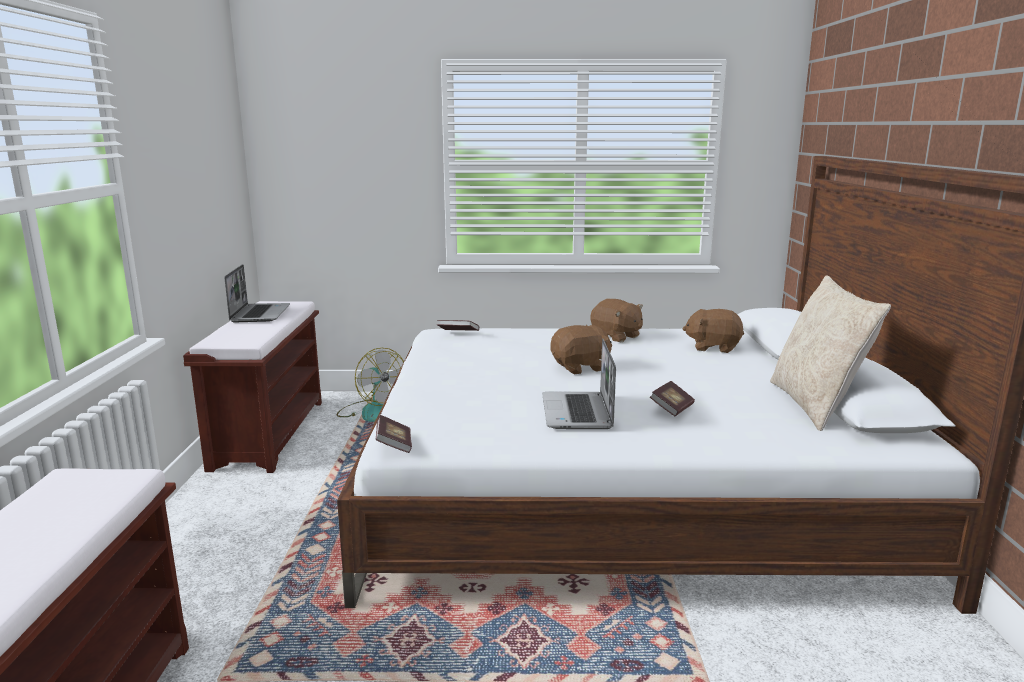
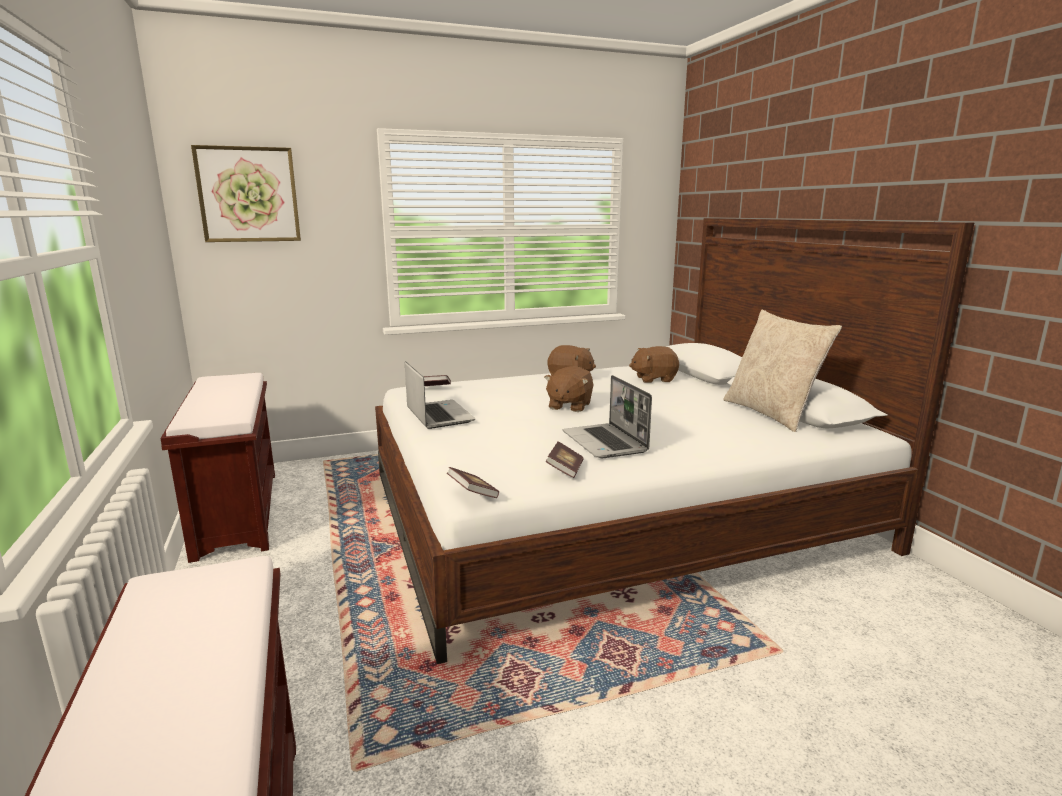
camera: 20 degrees left, 0 degrees up
(259, 314) = (214, 389): laptop -> laptop (438, 415)
(316, 128) = (248, 195): none -> picture
(371, 411) = (333, 475): fan -> none
(580, 367) = (569, 406): brown plush toy -> brown plush toy turned 150 degrees clockwise
(672, 409) = (675, 430): book -> book (565, 470)

